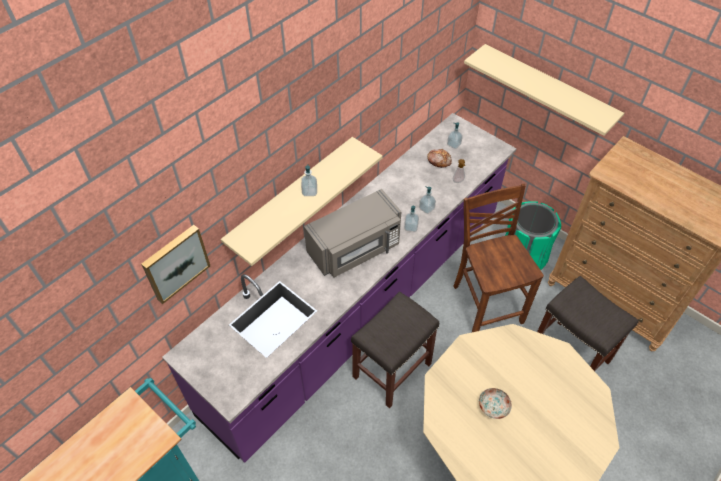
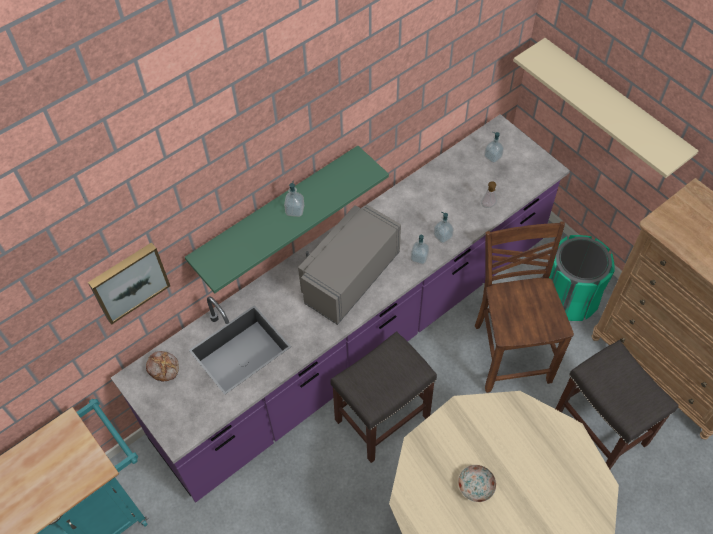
camera: 10 degrees right, 5 degrees up
(292, 197) = (276, 211): beige shelf -> green shelf
(355, 249) = (348, 277): grey microwave -> grey microwave turned 150 degrees clockwise
(439, 160) = (470, 176): bread -> bread (163, 367)

